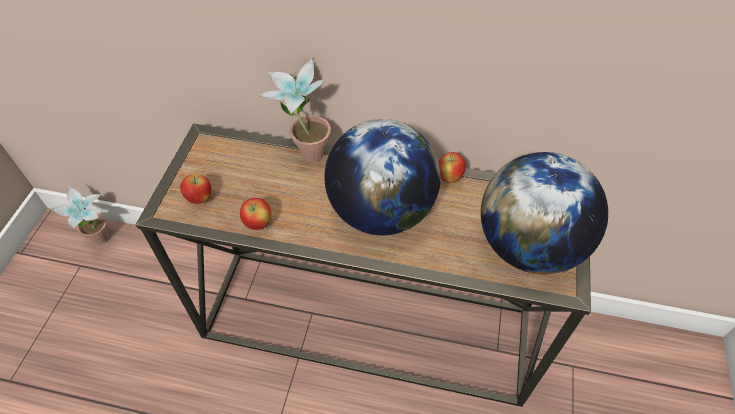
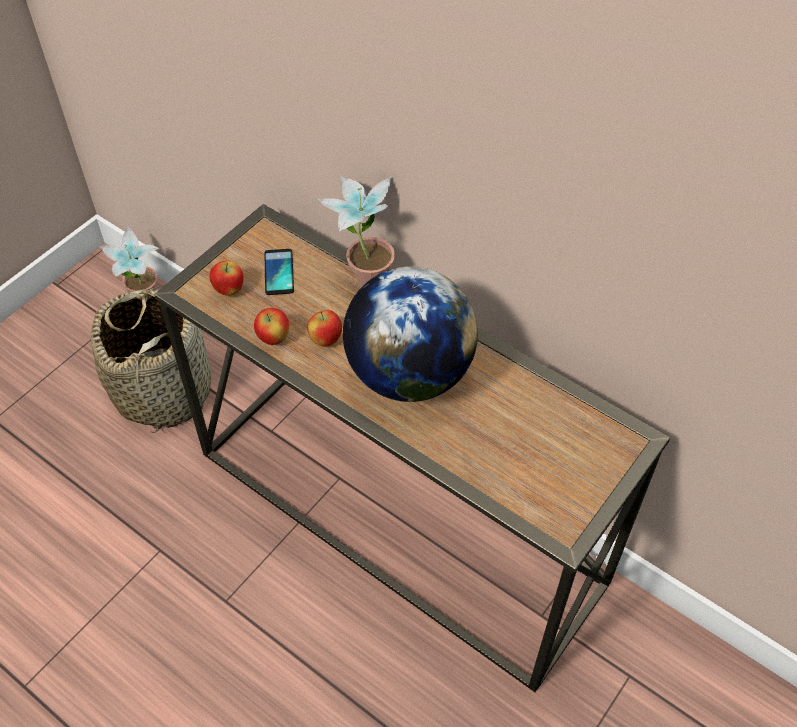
camera: 25 degrees right, 0 degrees up
(146, 300) = (163, 389): none -> basket
(234, 171) = (279, 272): none -> phone
(449, 178) = (508, 365): apple -> apple (326, 340)
(528, 246) = (551, 474): globe -> none

